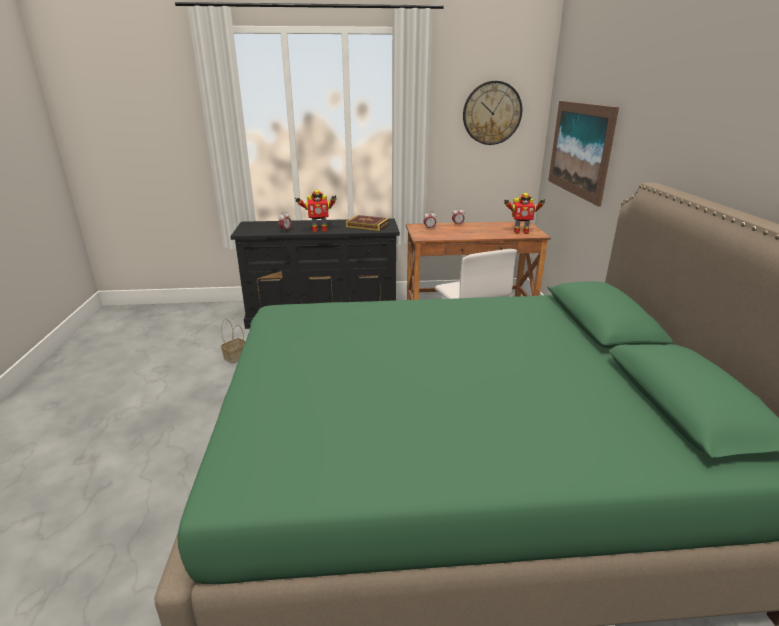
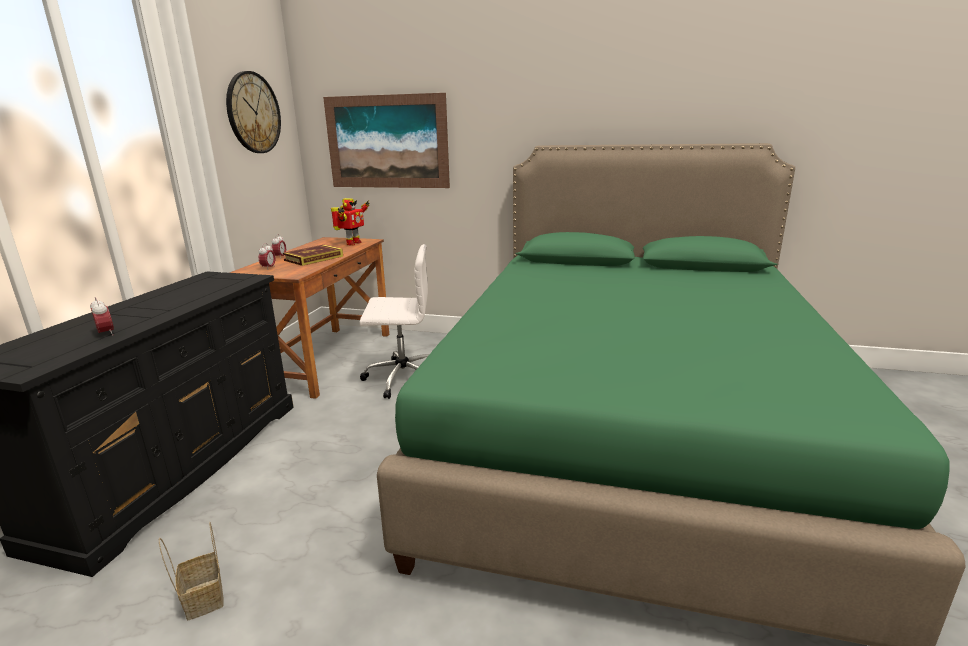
camera: 70 degrees left, 5 degrees down
(319, 230) = (165, 312): toy robot -> none
(367, 225) = (209, 285): book -> book (314, 258)

